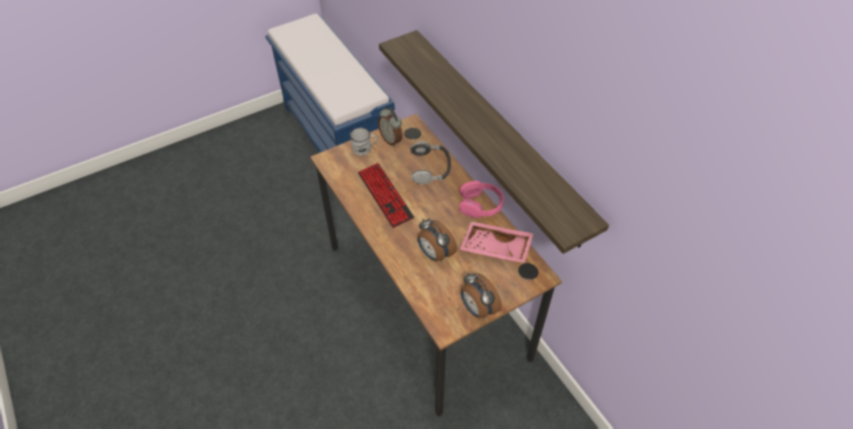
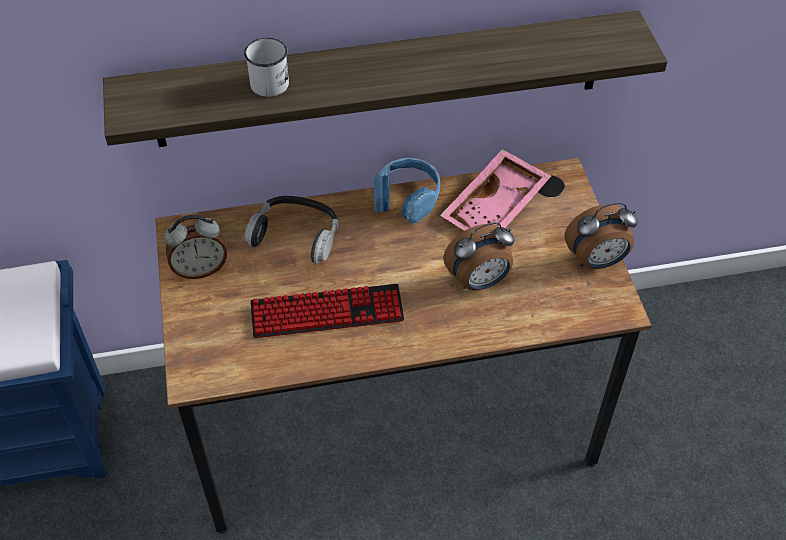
camera: 70 degrees left, 0 degrees up
(364, 148) = (198, 313): white mug -> white mug (271, 80)
(480, 205) = (406, 198): pink headphones -> blue headphones

